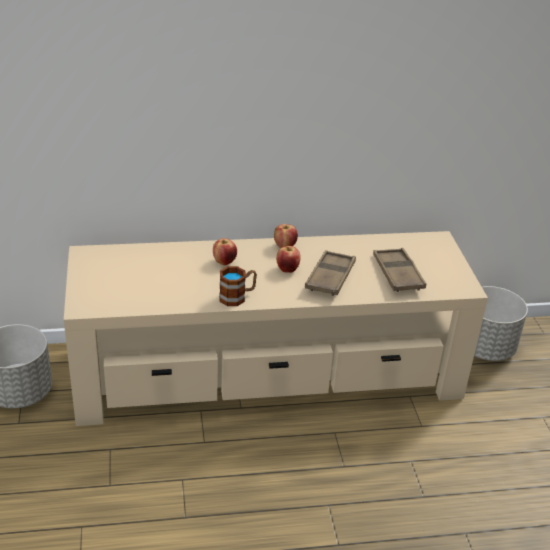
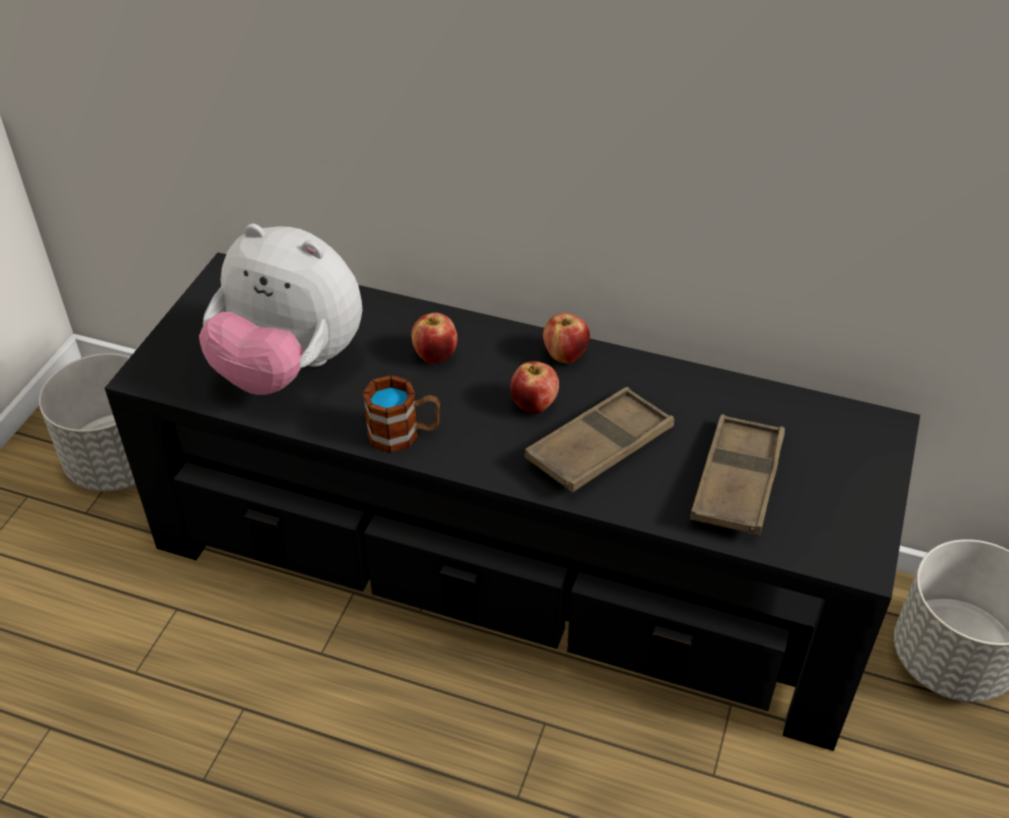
camera: 30 degrees right, 10 degrees up
(155, 285) = (289, 367): none -> plush toy
(268, 374) = (505, 564): beige tv stand -> black tv stand

